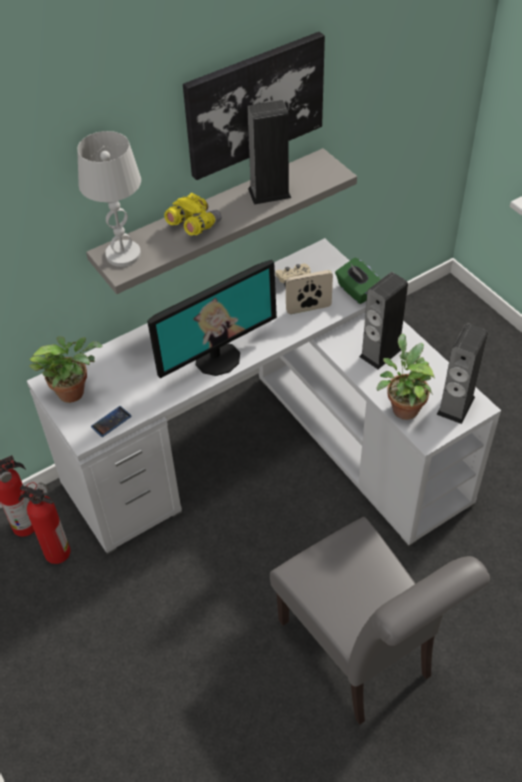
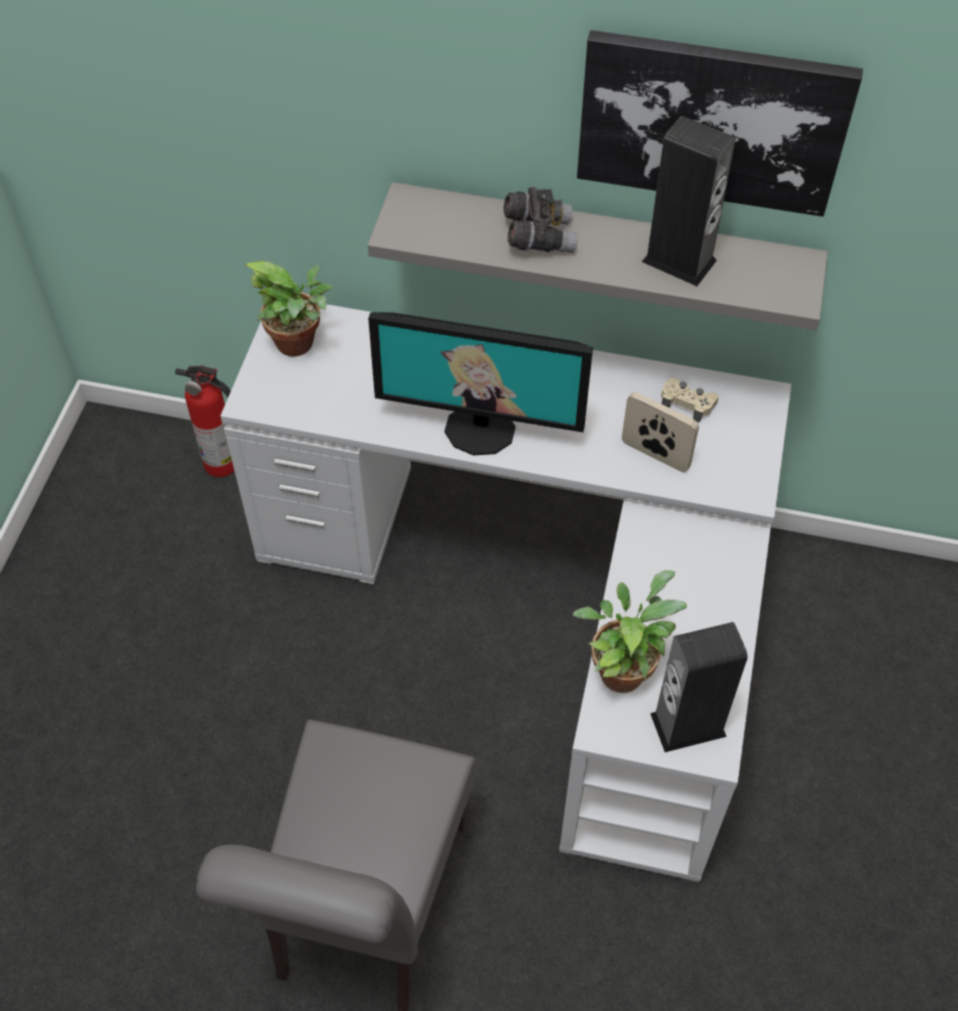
camera: 45 degrees right, 5 degrees up
(55, 552) = (217, 515): fire extinguisher -> none
(111, 422) = (292, 407): phone -> none
(123, 254) = (423, 214): white table lamp -> none
(193, 226) = (538, 236): yellow binoculars -> grey binoculars
(357, 291) = (742, 481): green tissue box -> none
(380, 353) = (682, 581): speaker -> none

